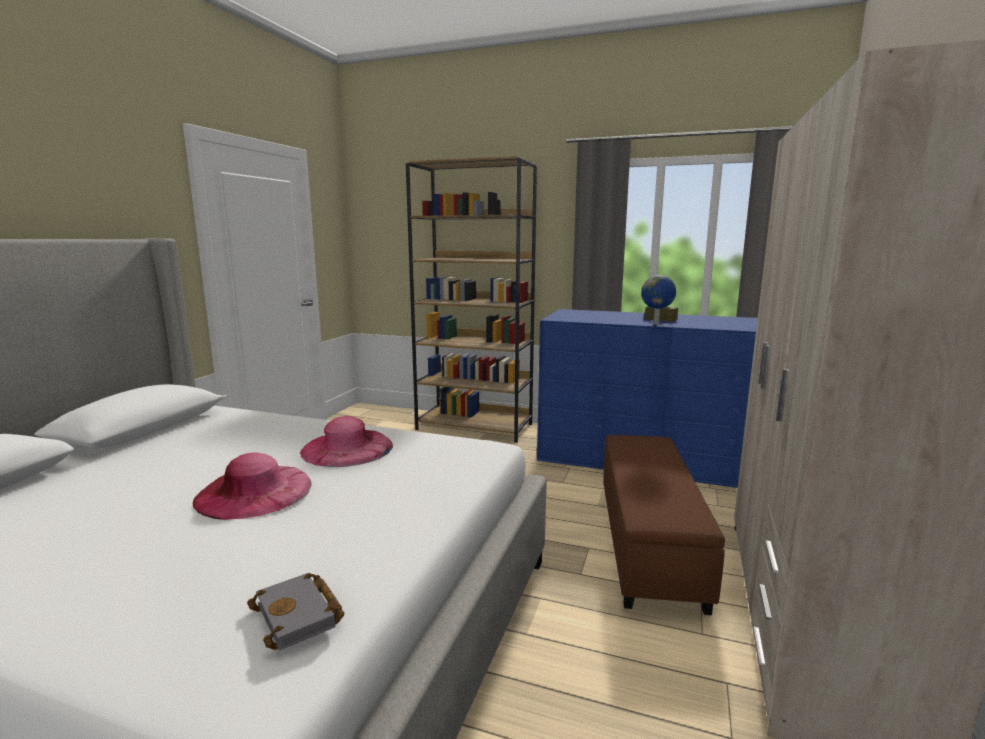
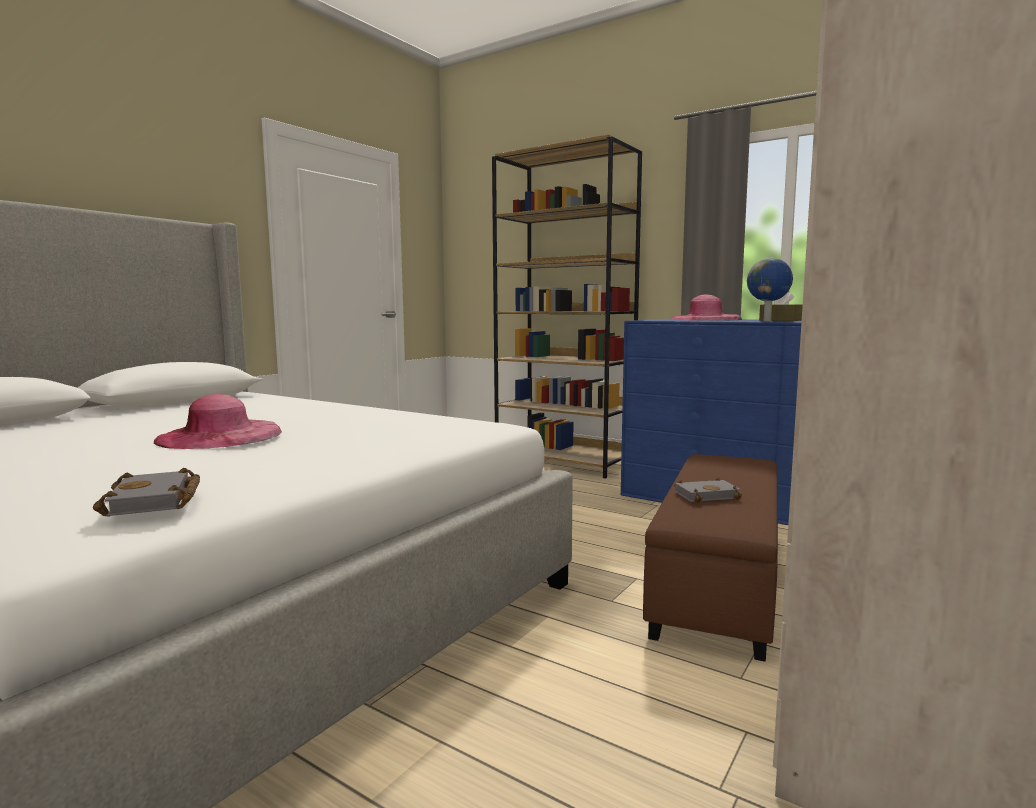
camera: 15 degrees right, 5 degrees down
(347, 448) = (344, 418): pink hat -> pink hat (705, 319)
(648, 485) = (707, 495): none -> grey book

